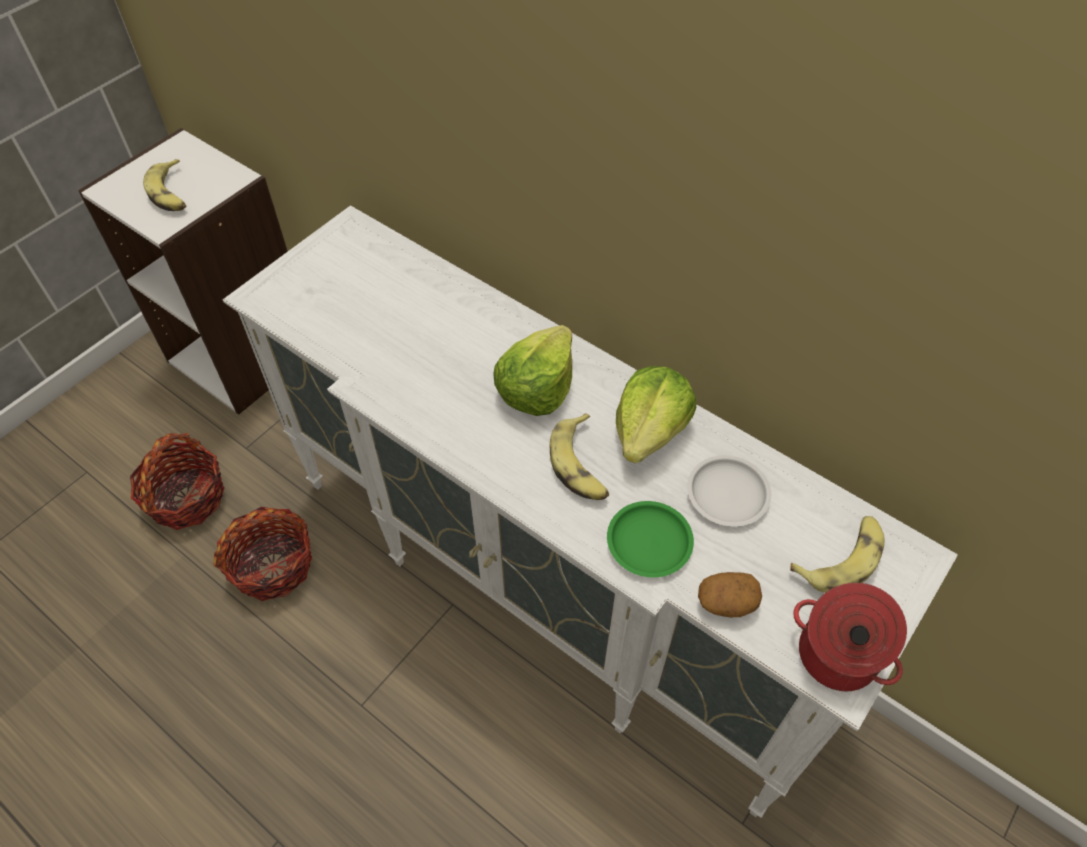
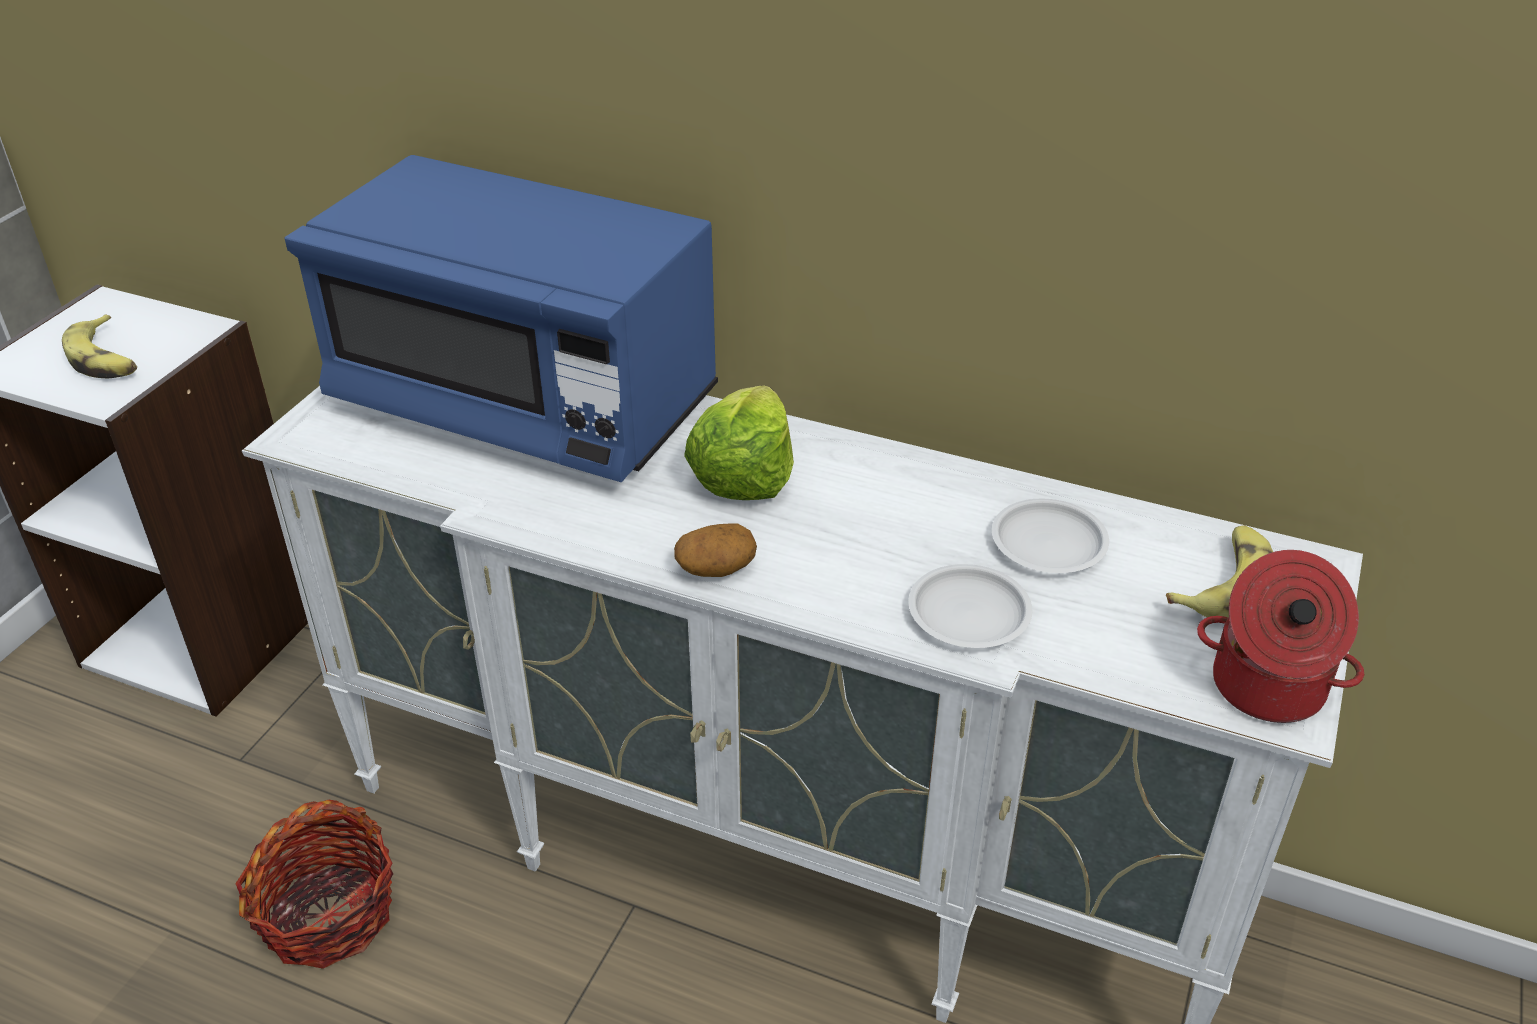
camera: 15 degrees left, 15 degrees down
(187, 498) = (157, 848): basket -> none
(411, 296) = (525, 404): none -> blue microwave
(580, 465) = (839, 547): banana -> none
(649, 543) = (969, 614): green plate -> white plate
(650, 430) = (917, 494): lettuce -> none
(726, 602) = (1100, 659): potato -> potato (715, 568)

